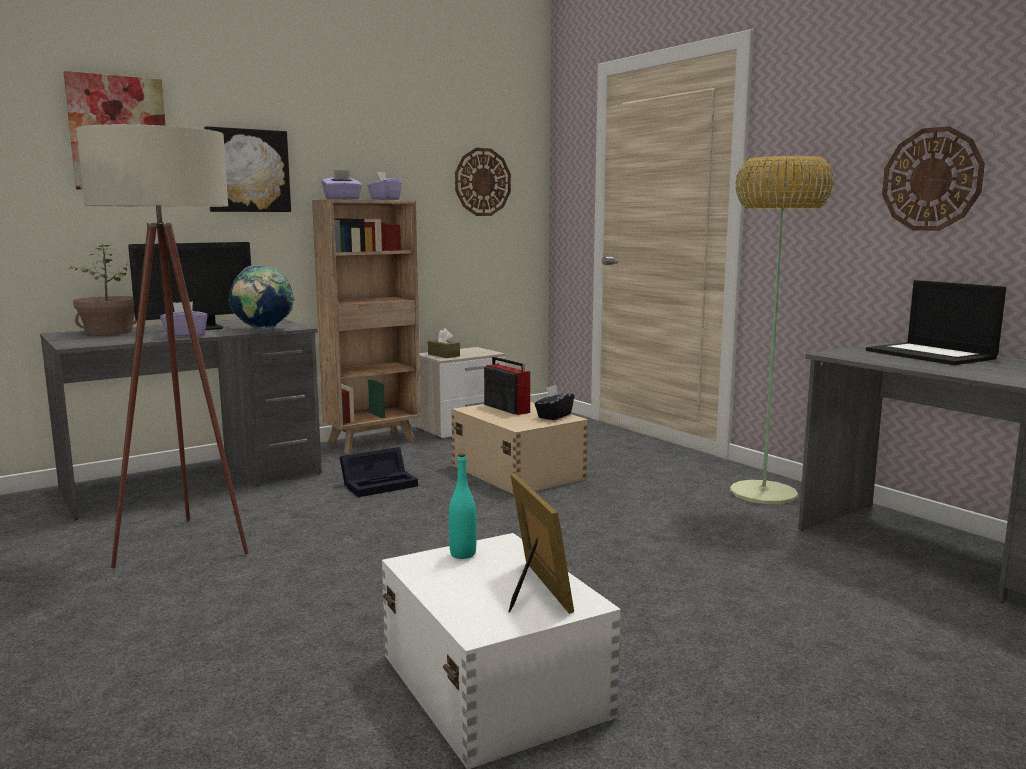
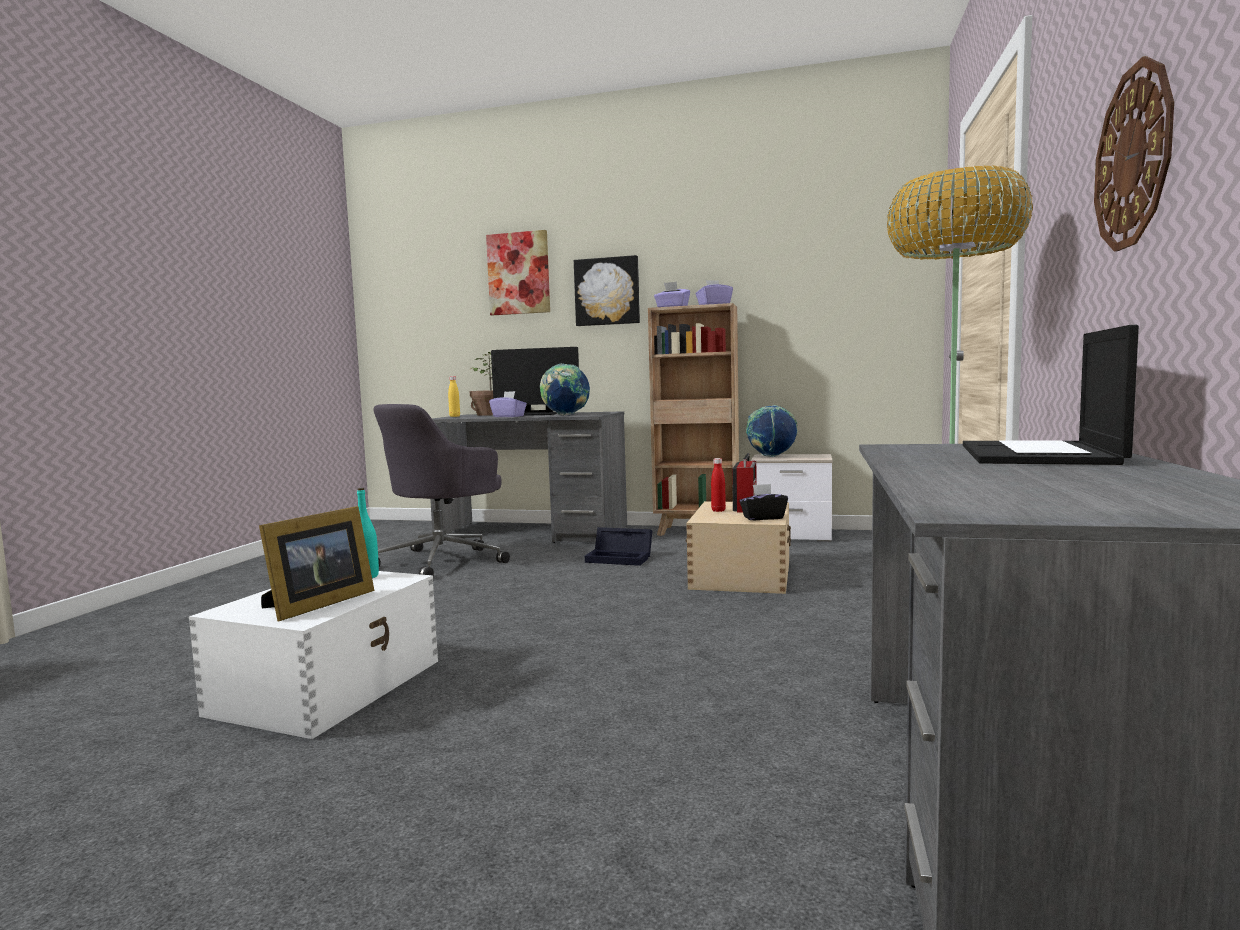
camera: 50 degrees right, 5 degrees down
(69, 339) = (454, 416): none -> yellow bottle
(186, 540) = (442, 561): beige floor lamp -> grey office chair
(443, 355) = (771, 456): brown tissue box -> globe
(482, 182) = (846, 280): wall clock -> none
(498, 416) = (718, 510): none -> red bottle

